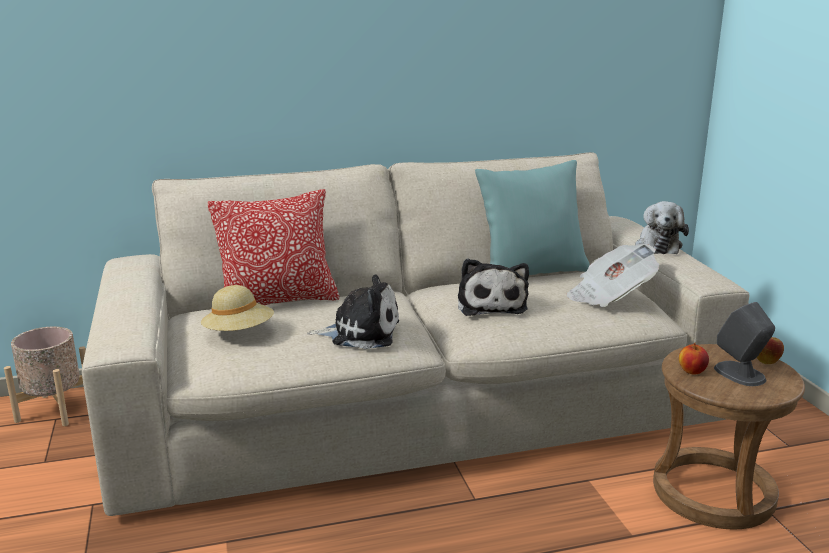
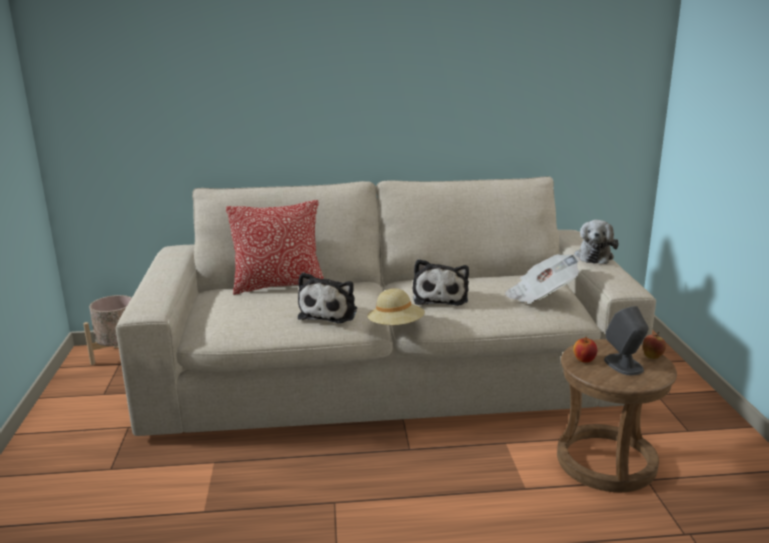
camera: 10 degrees right, 0 degrees up
(239, 333) = (239, 307): beige hat -> beige hat (396, 327)
(361, 333) = (330, 313): plush toy -> plush toy turned 90 degrees clockwise
(531, 274) = (486, 274): turquoise pillow -> none

